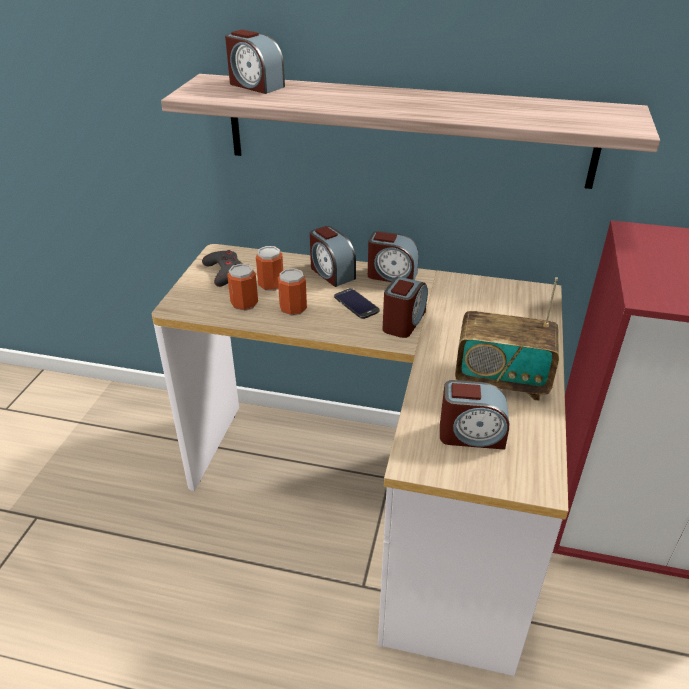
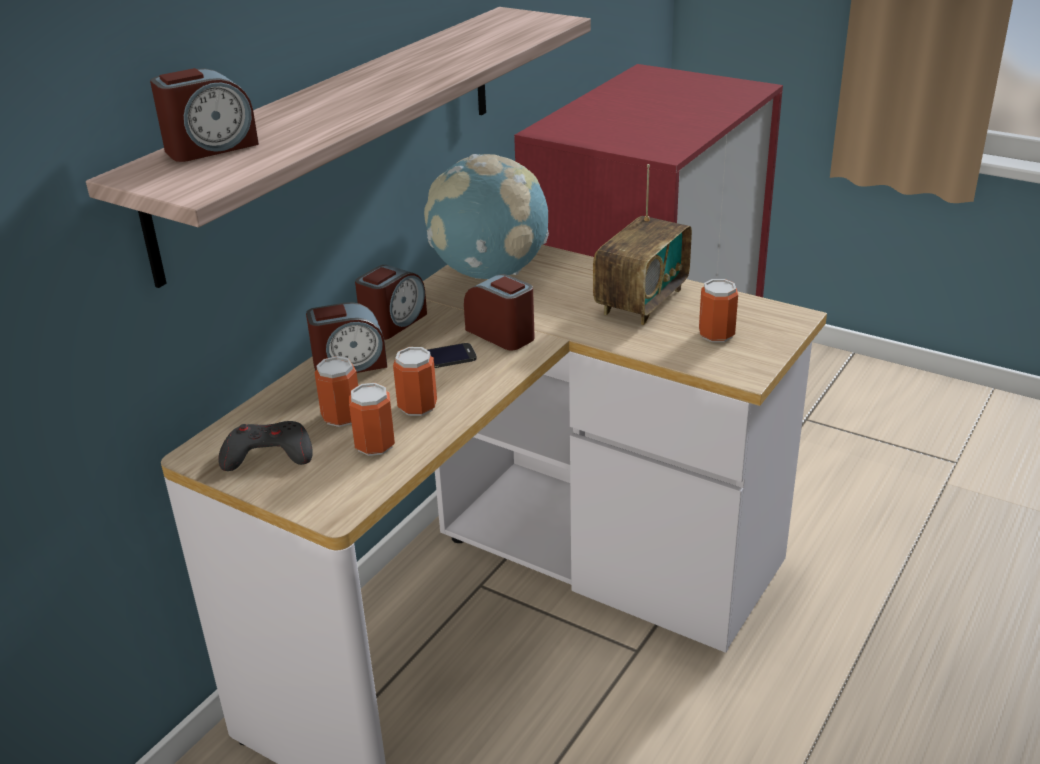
camera: 70 degrees left, 5 degrees down
(471, 435) = (716, 334): alarm clock -> can
(492, 297) = (490, 273): none -> globe

